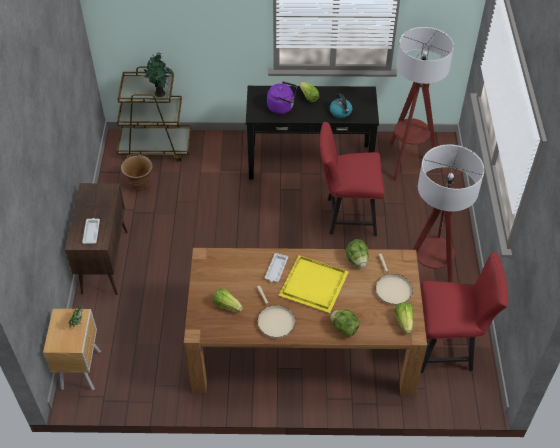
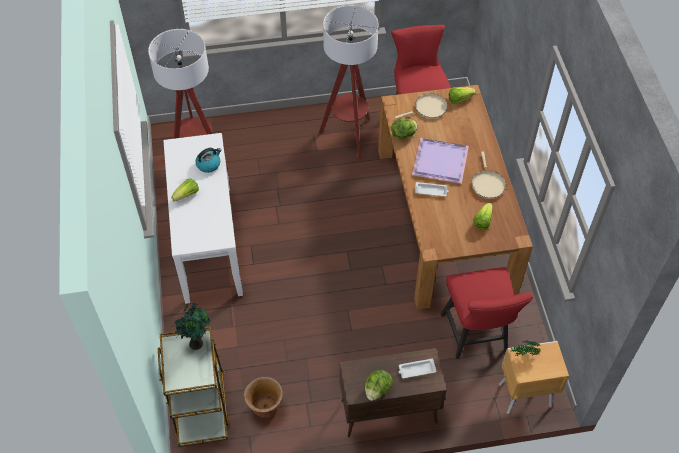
camera: 100 degrees left, 5 degrees up
(275, 321) = (487, 184): beige frying pan -> beige frying pan turned 120 degrees clockwise
(282, 107) = (207, 216): purple kettle -> none
(309, 161) = (207, 243): black console table -> white console table
(313, 283) = (439, 162): yellow tray -> purple tray
(344, 328) = (479, 136): lettuce -> lettuce (377, 390)
(346, 216) = (282, 202): red chair -> red chair (476, 336)

